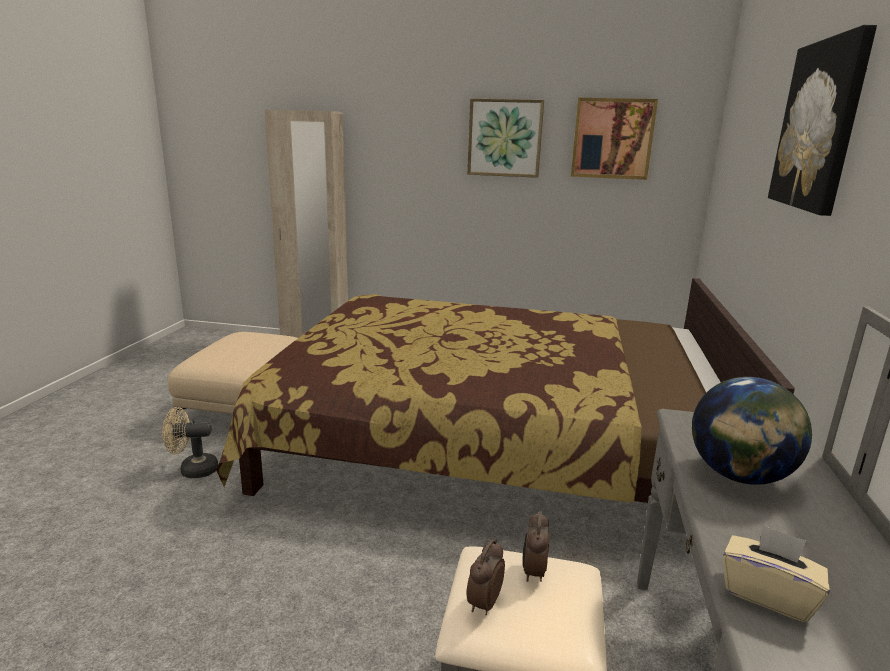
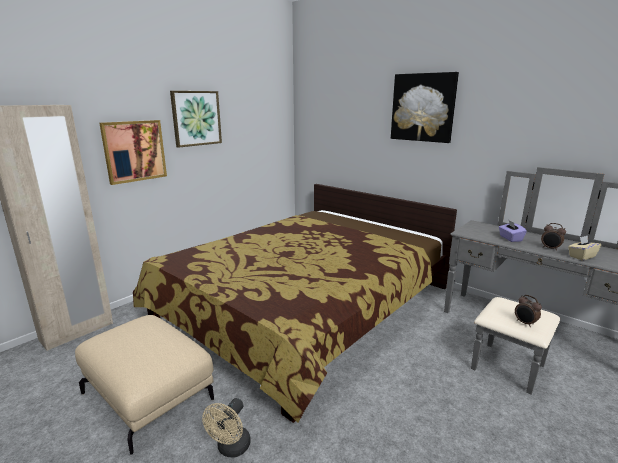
camera: 60 degrees left, 0 degrees up
(533, 572) = (505, 307): alarm clock -> alarm clock (550, 248)
(612, 139) = (253, 114): picture -> picture (134, 151)
(739, 476) = (510, 238): globe -> purple tissue box

